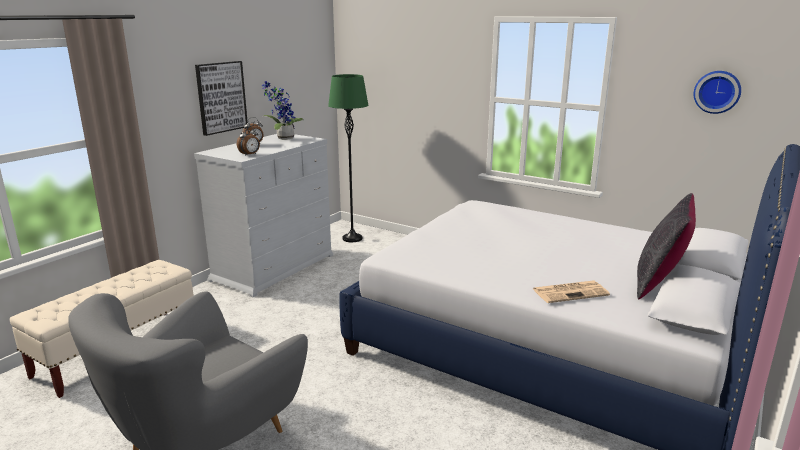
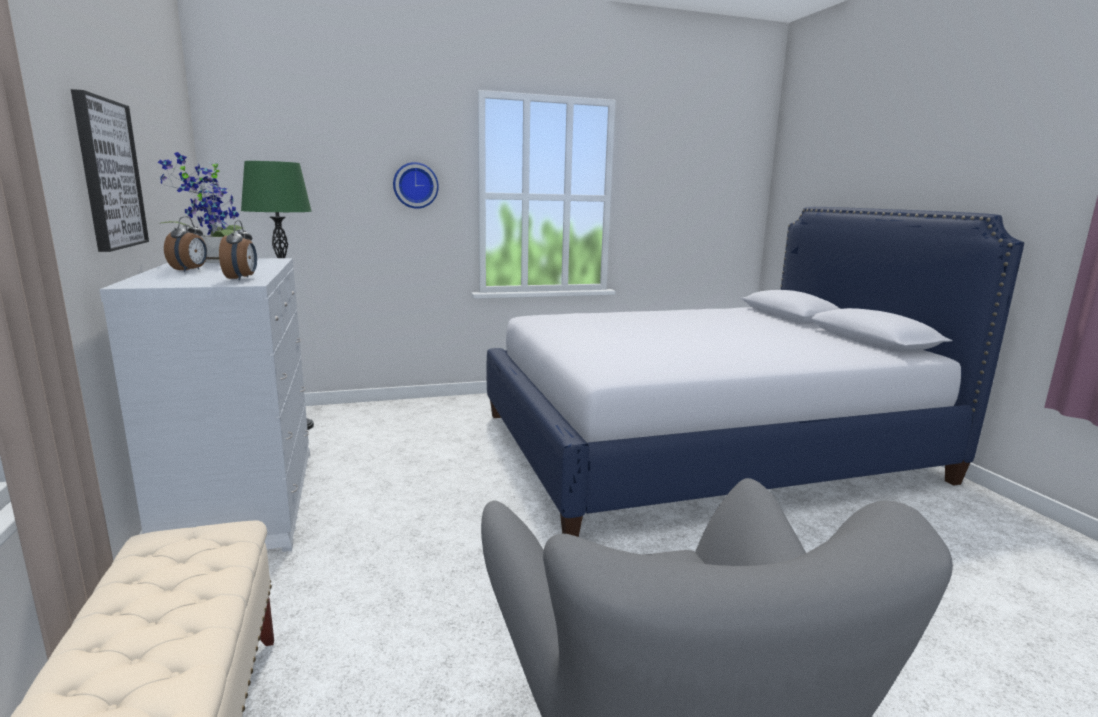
camera: 50 degrees left, 5 degrees down
(570, 292) = (805, 352): newspaper -> none
(659, 283) = (815, 333): black pillow -> none
(717, 92) = (703, 176): wall clock -> wall clock (415, 185)

